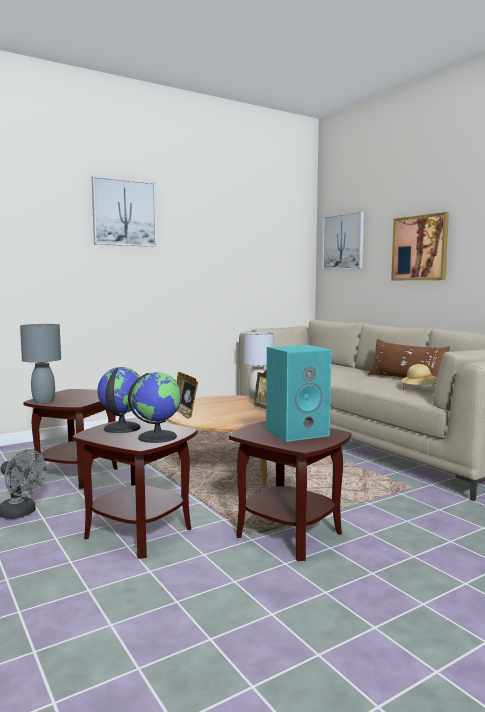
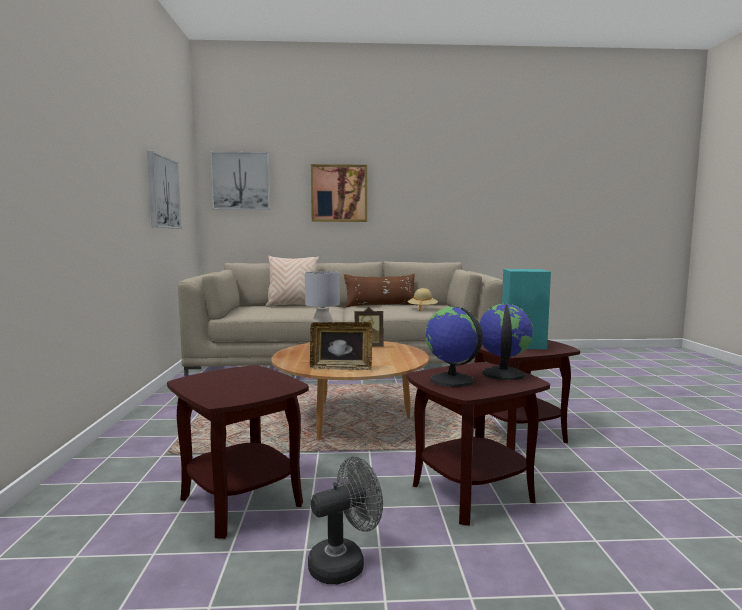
camera: 60 degrees left, 0 degrees up
(43, 401) = (231, 398): grey table lamp -> none
(124, 213) = (73, 98): picture -> picture (163, 192)
(338, 366) = (293, 305): none -> beige pillow

